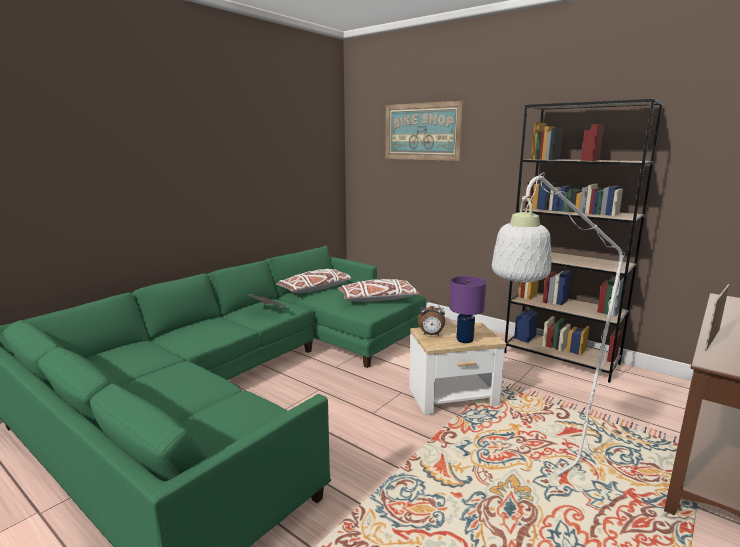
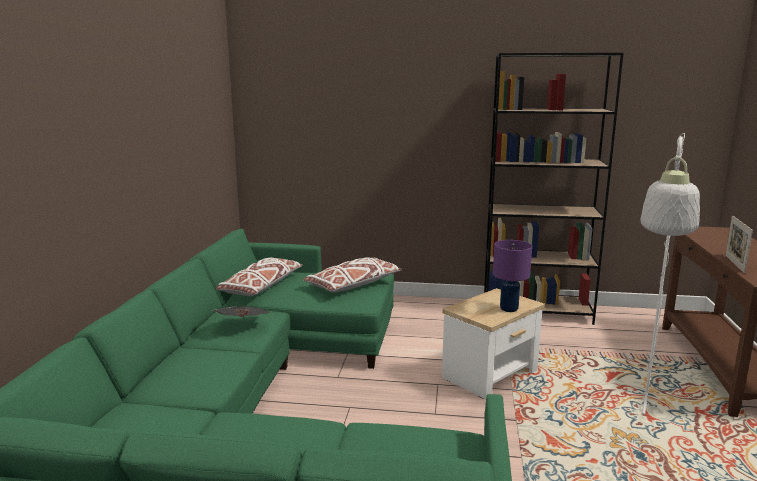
camera: 30 degrees left, 0 degrees up
(422, 131) = (349, 77): picture -> none
(431, 335) = (472, 311): alarm clock -> none

